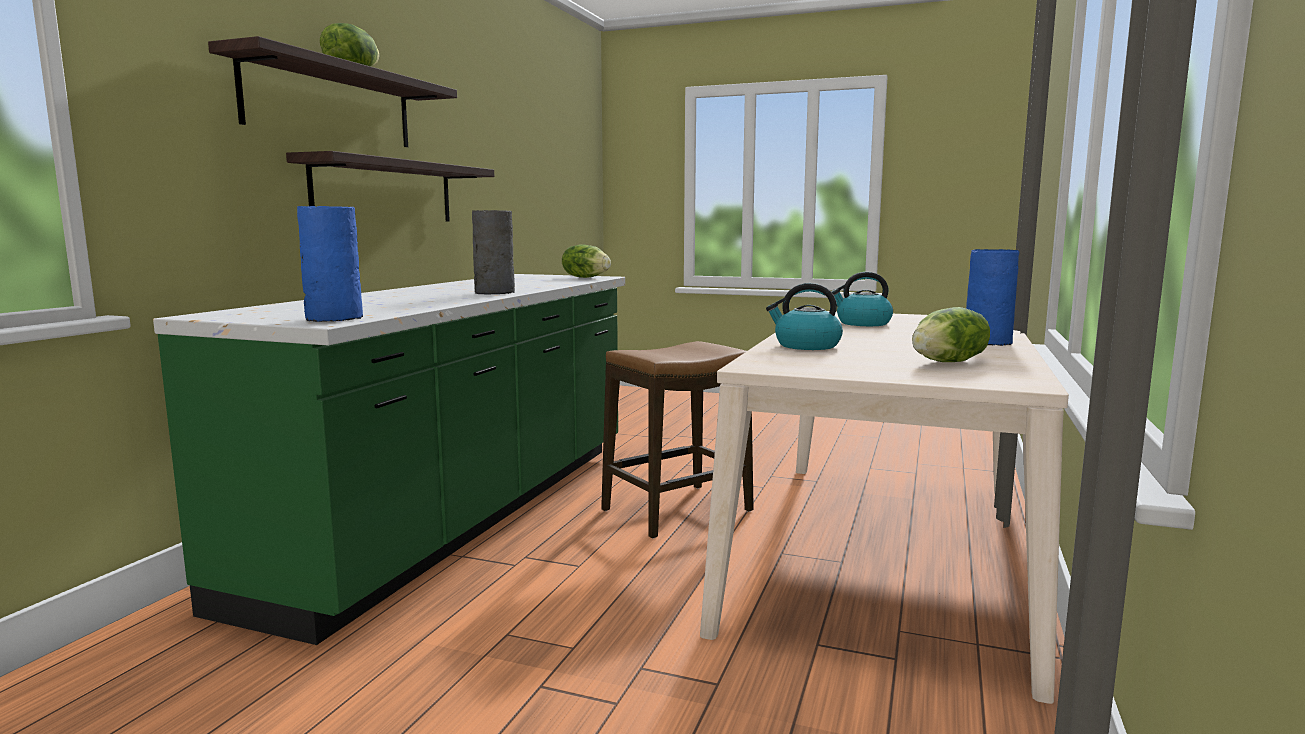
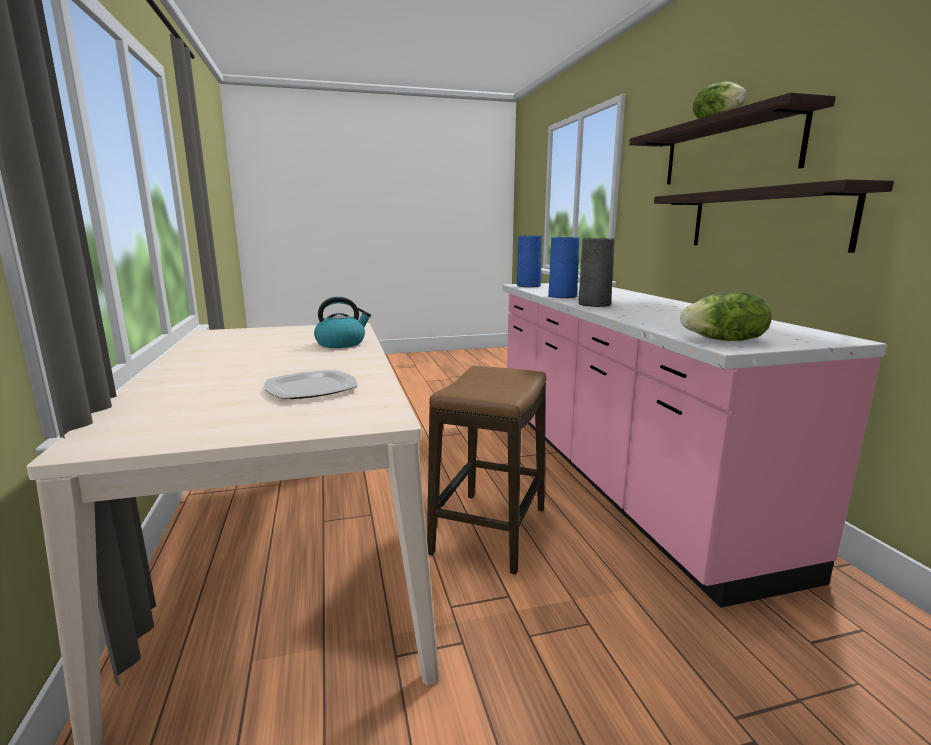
camera: 145 degrees right, 5 degrees up
(464, 514) = (615, 474): green counter -> pink counter
(862, 323) = (310, 388): kettle -> plate
(949, 362) = (240, 341): lettuce -> none
(986, 342) = (185, 369): blue vase -> blue vase (563, 296)

